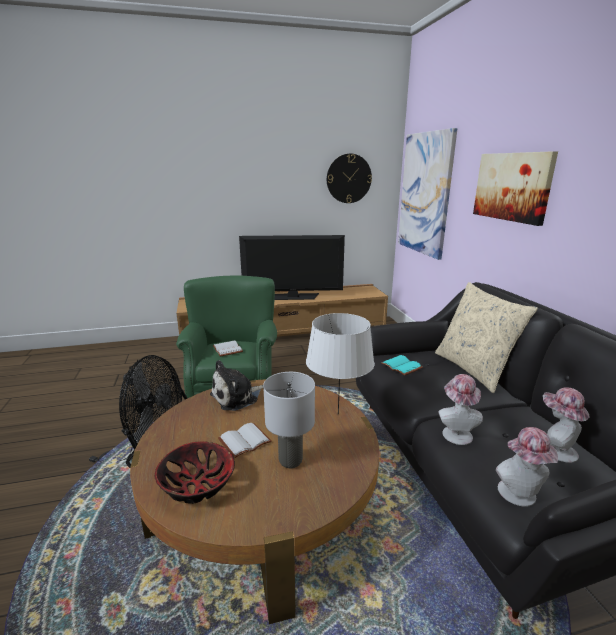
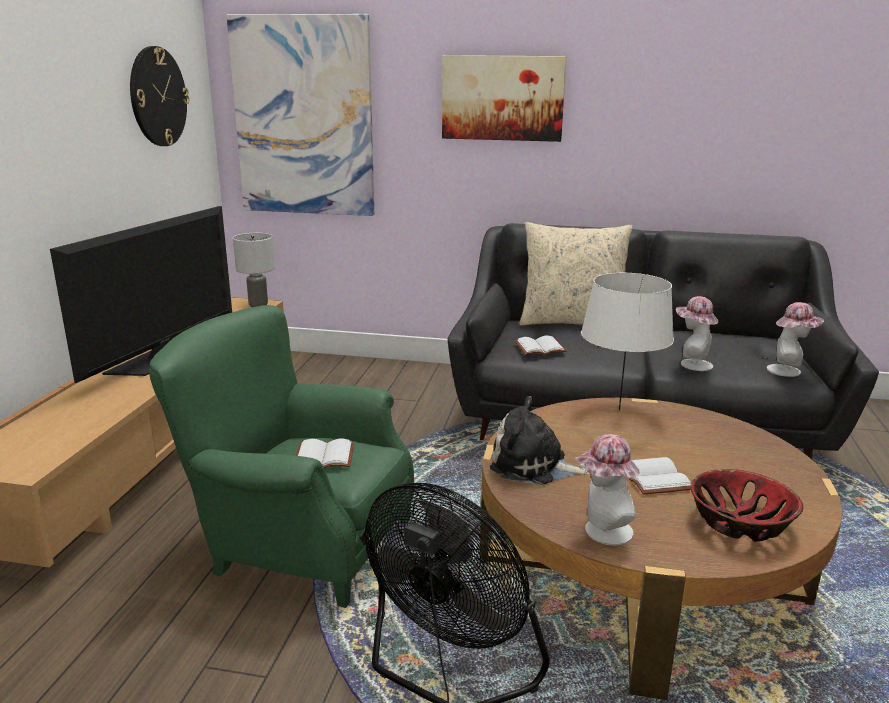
camera: 65 degrees left, 0 degrees up
(237, 397) = (533, 466): plush toy -> plush toy turned 120 degrees clockwise
(289, 461) = (706, 457): white table lamp -> white table lamp (257, 305)
(402, 366) = (540, 347): turquoise book -> white book
(555, 449) = (731, 339): hat -> hat (602, 532)

